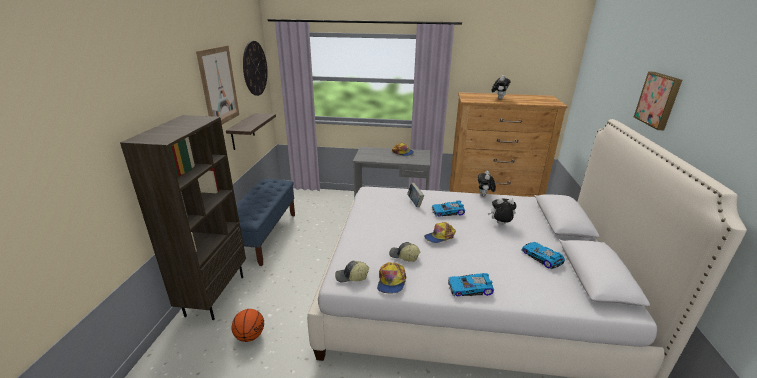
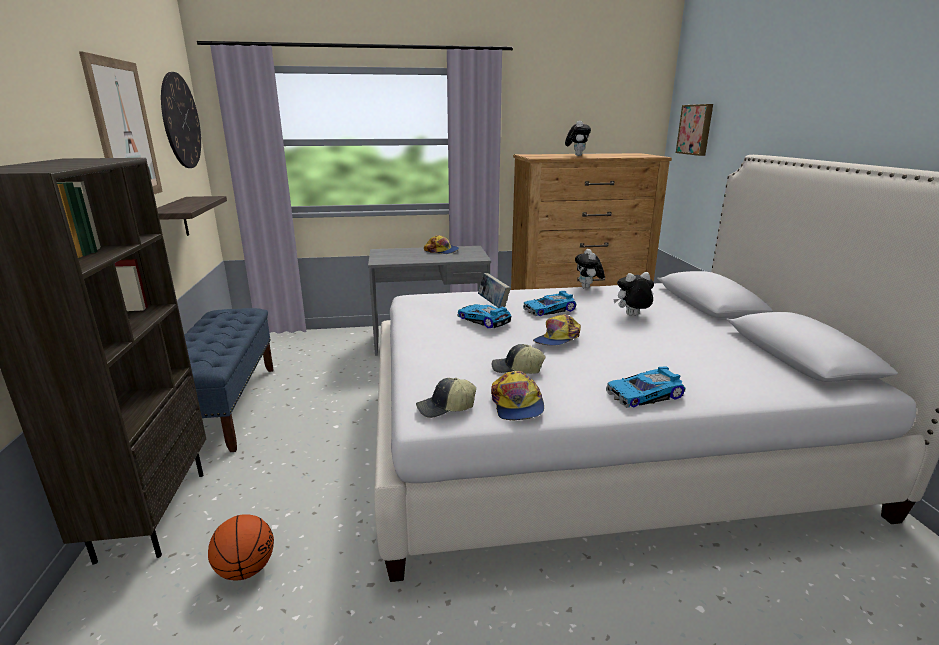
camera: 15 degrees left, 5 degrees down
(541, 257) = (715, 345): toy car -> toy car (483, 320)
(659, 100) = (821, 109): picture -> picture (696, 129)

